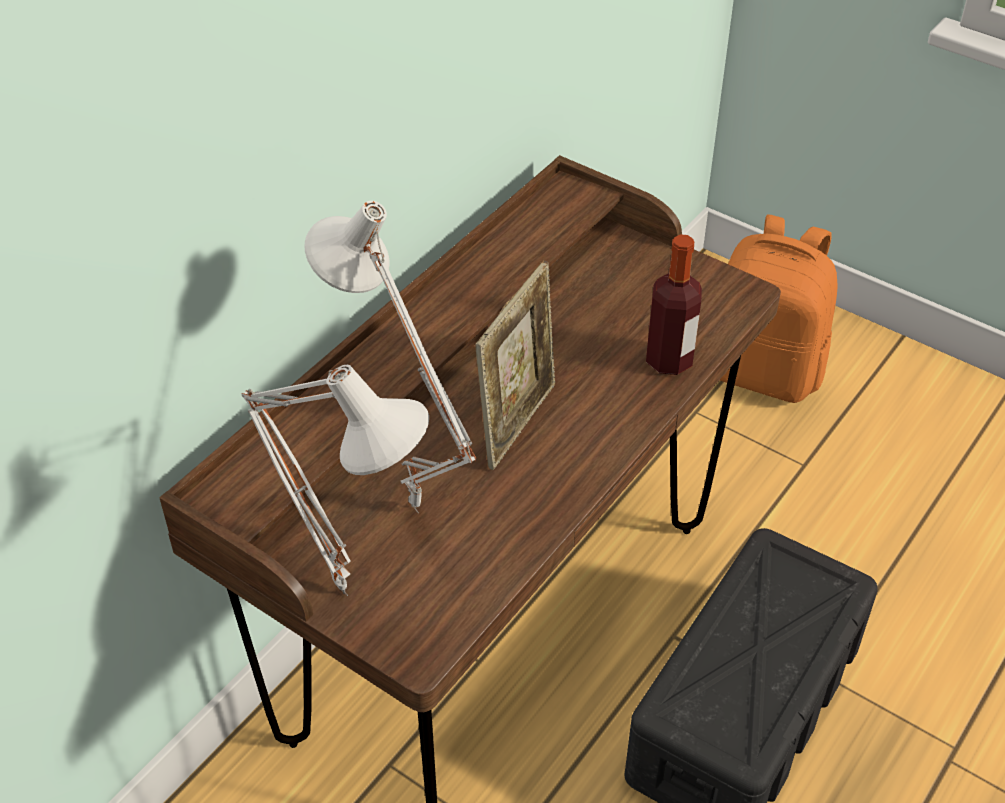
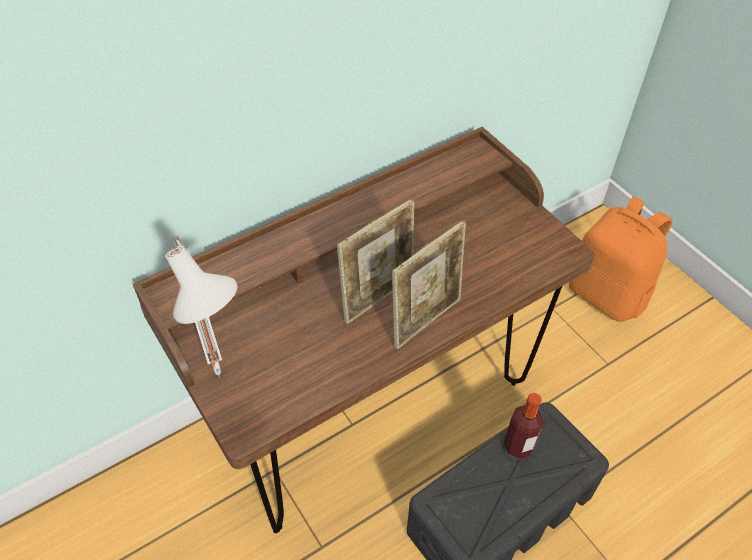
camera: 20 degrees right, 5 degrees up
(408, 511) = (283, 335): white table lamp -> none
(599, 433) = (426, 320): none -> picture frame
(669, 360) = (495, 283): bottle -> bottle (518, 446)

